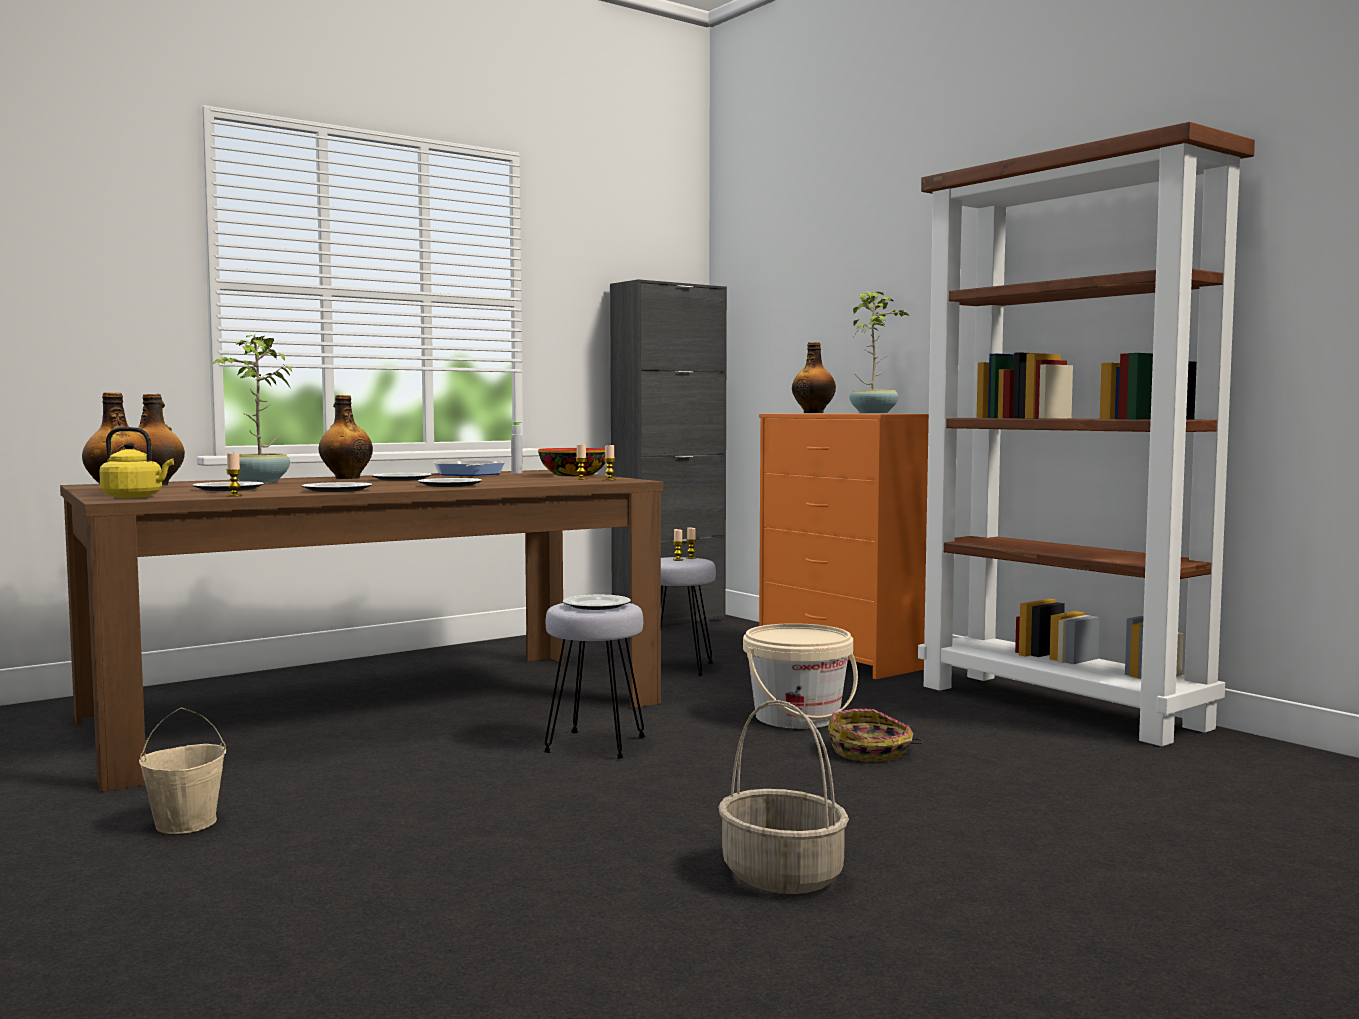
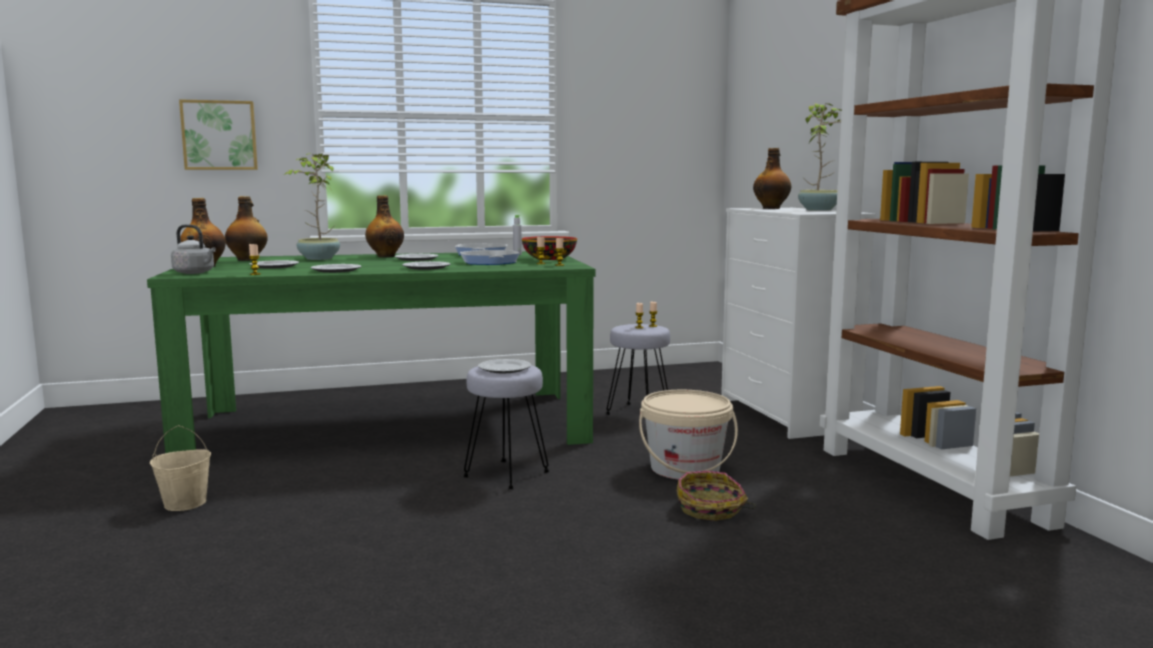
camera: 20 degrees right, 5 degrees up
(69, 310) = (219, 135): none -> picture
(135, 497) = (195, 273): yellow kettle -> grey kettle
(374, 710) = (391, 426): brown dining table -> green dining table
(511, 479) = (489, 262): none -> frying pan
(669, 621) = (676, 369): black cabinet -> none
(780, 875) = (515, 616): basket -> none
(848, 657) = (787, 415): orange dresser -> white dresser

